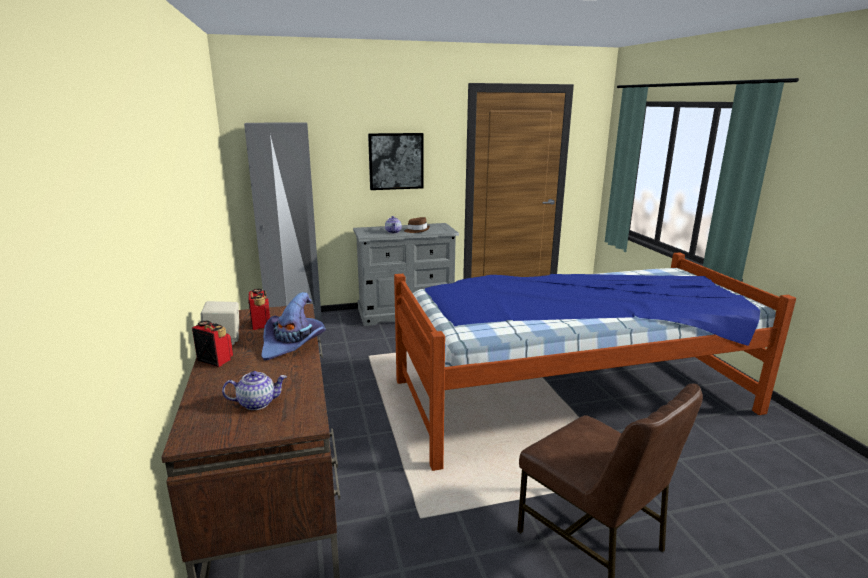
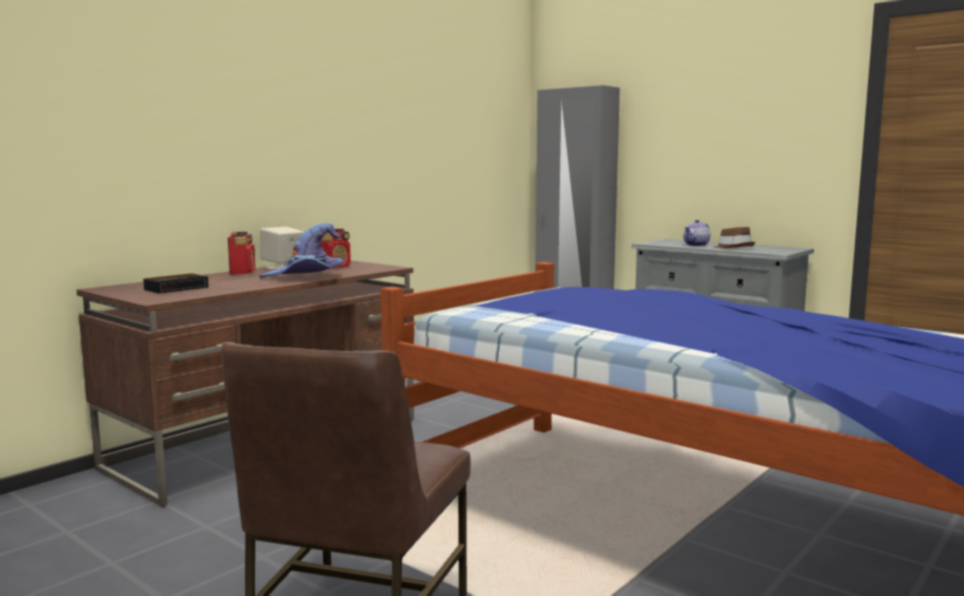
camera: 55 degrees right, 10 degrees down
(257, 403) = (178, 288): teapot -> alarm clock
(396, 161) = (737, 141): picture -> none

